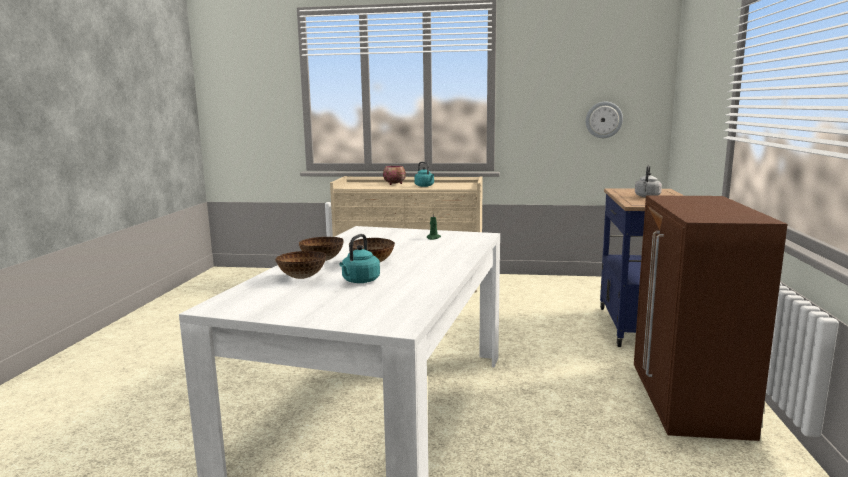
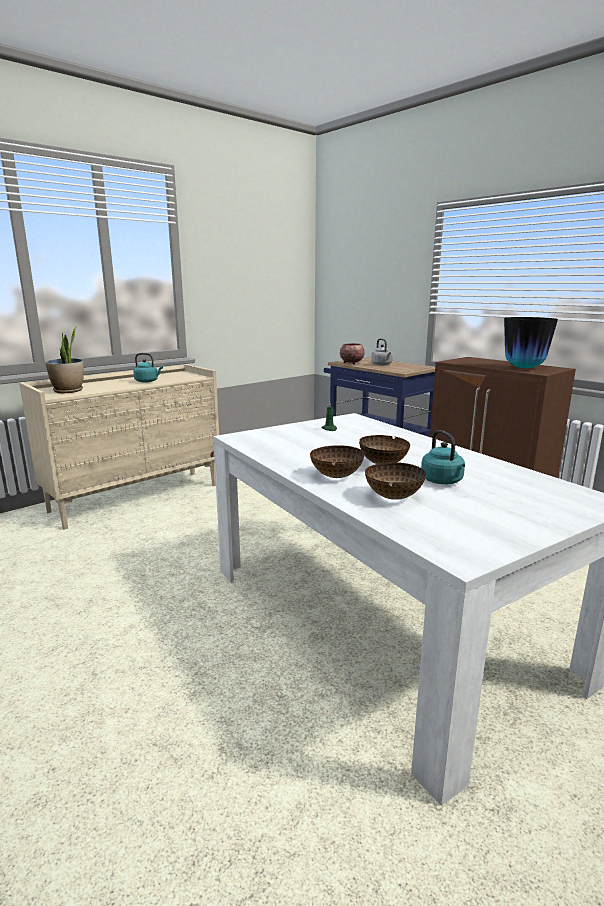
camera: 50 degrees left, 5 degrees up
(362, 185) = (68, 391): none -> potted plant
(395, 184) = (102, 384): bowl -> bowl (352, 363)
(603, 120) = (271, 300): wall clock -> none
(709, 213) = (524, 368): none -> vase

